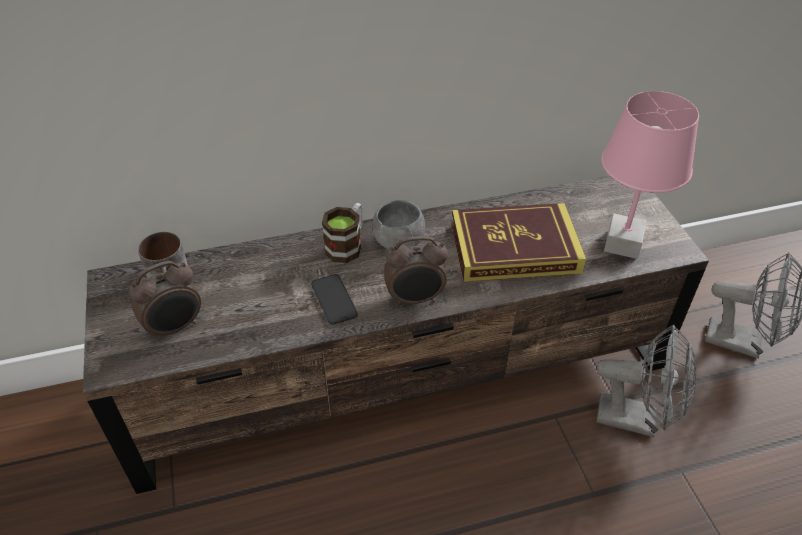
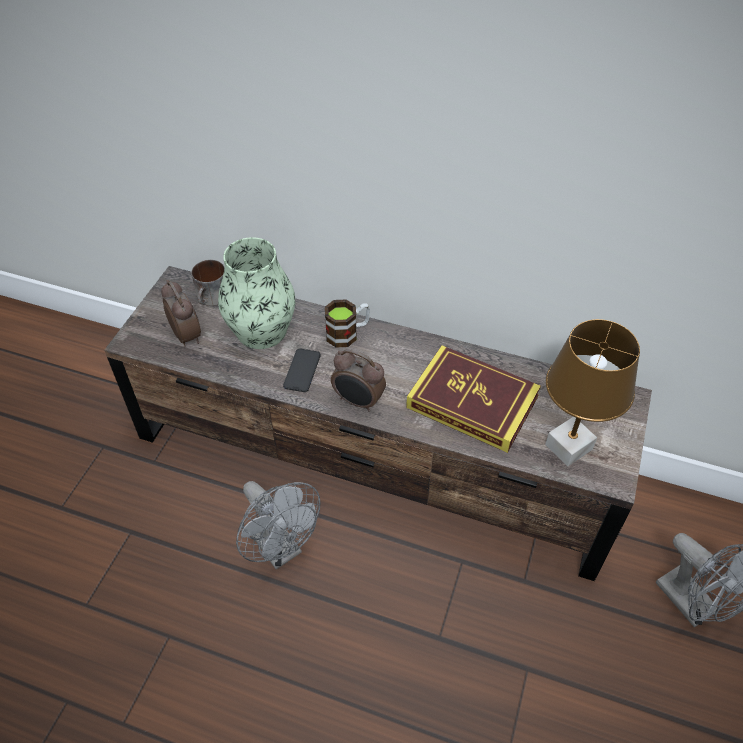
camera: 35 degrees right, 5 degrees up
(175, 327) = (187, 335): alarm clock -> alarm clock turned 120 degrees counterclockwise
(256, 283) = (261, 330): none -> vase
(398, 241) = (387, 350): grey bowl -> none
(622, 243) = (568, 446): pink table lamp -> brown table lamp
(636, 419) = (528, 606): grey fan -> grey fan (281, 549)

